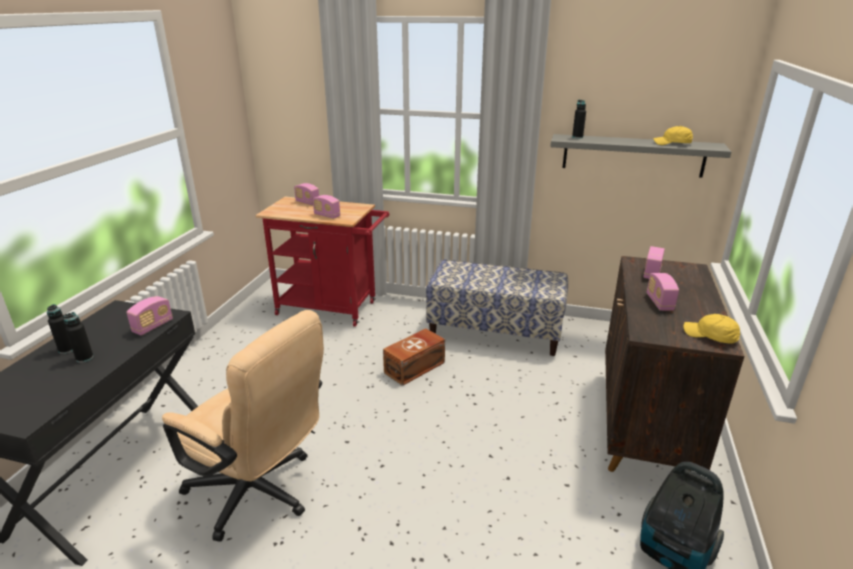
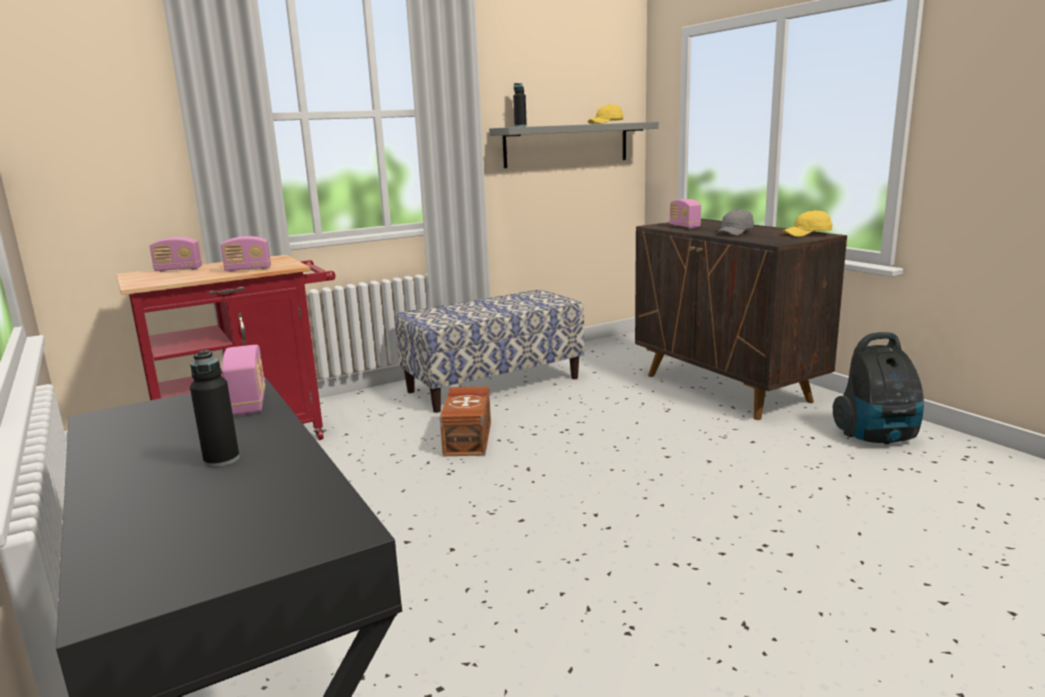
camera: 45 degrees left, 10 degrees down
(67, 349) = (148, 470): black bottle -> none
(260, 494) = (520, 614): beige office chair -> none
(659, 303) = (735, 233): radio -> grey cap

